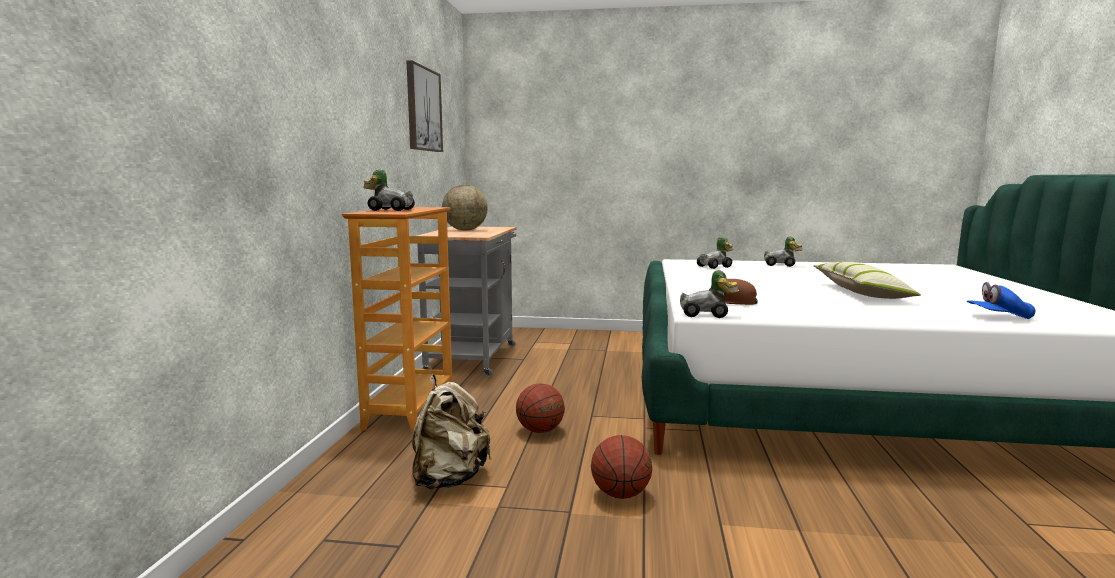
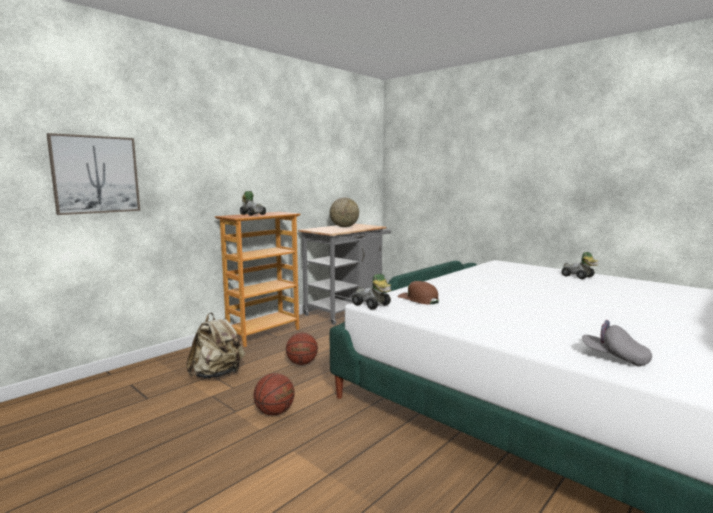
camera: 35 degrees right, 0 degrees up
(423, 109) = (321, 149): picture -> picture (95, 174)
(716, 267) = (512, 271): toy car -> none
(861, 293) = (559, 311): pillow -> none
(999, 317) = (614, 358): blue cap -> grey cap

